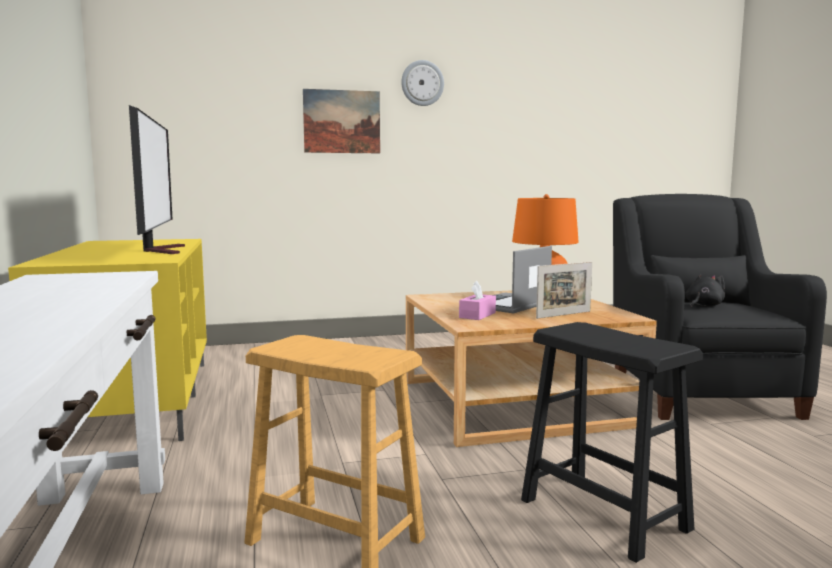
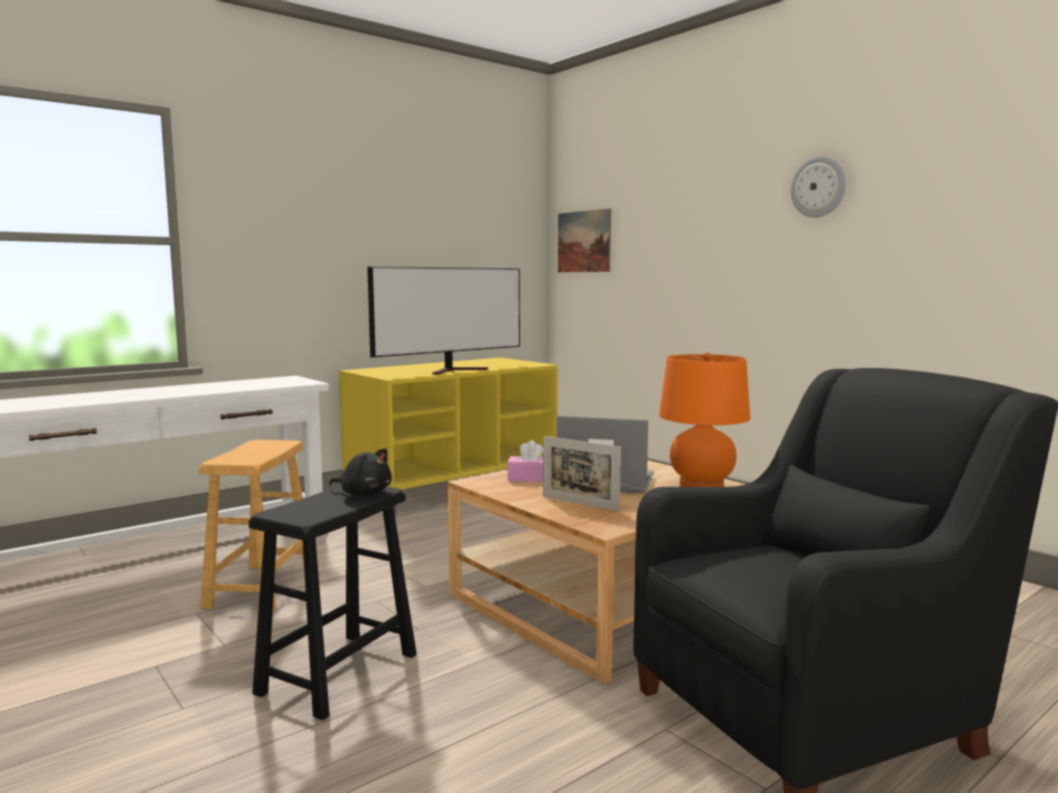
camera: 65 degrees right, 0 degrees up
(342, 121) = (725, 245): picture -> picture (584, 241)
(703, 306) = (760, 560): black plush toy -> black plush toy (364, 493)

